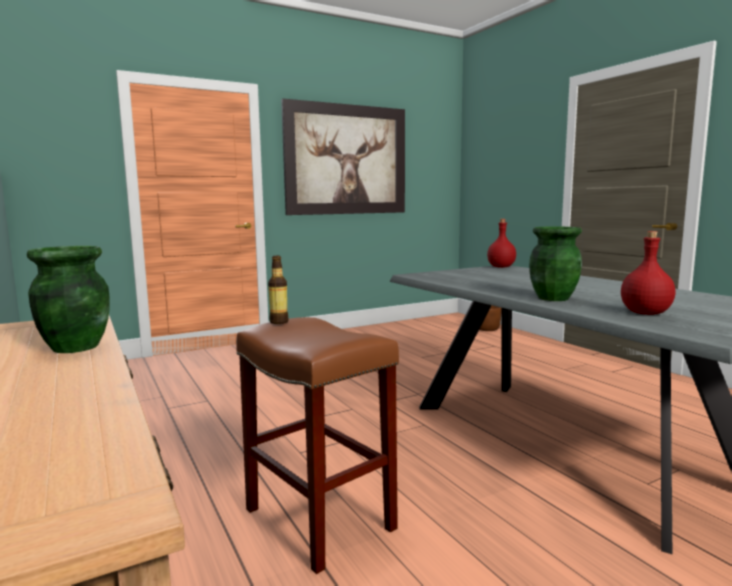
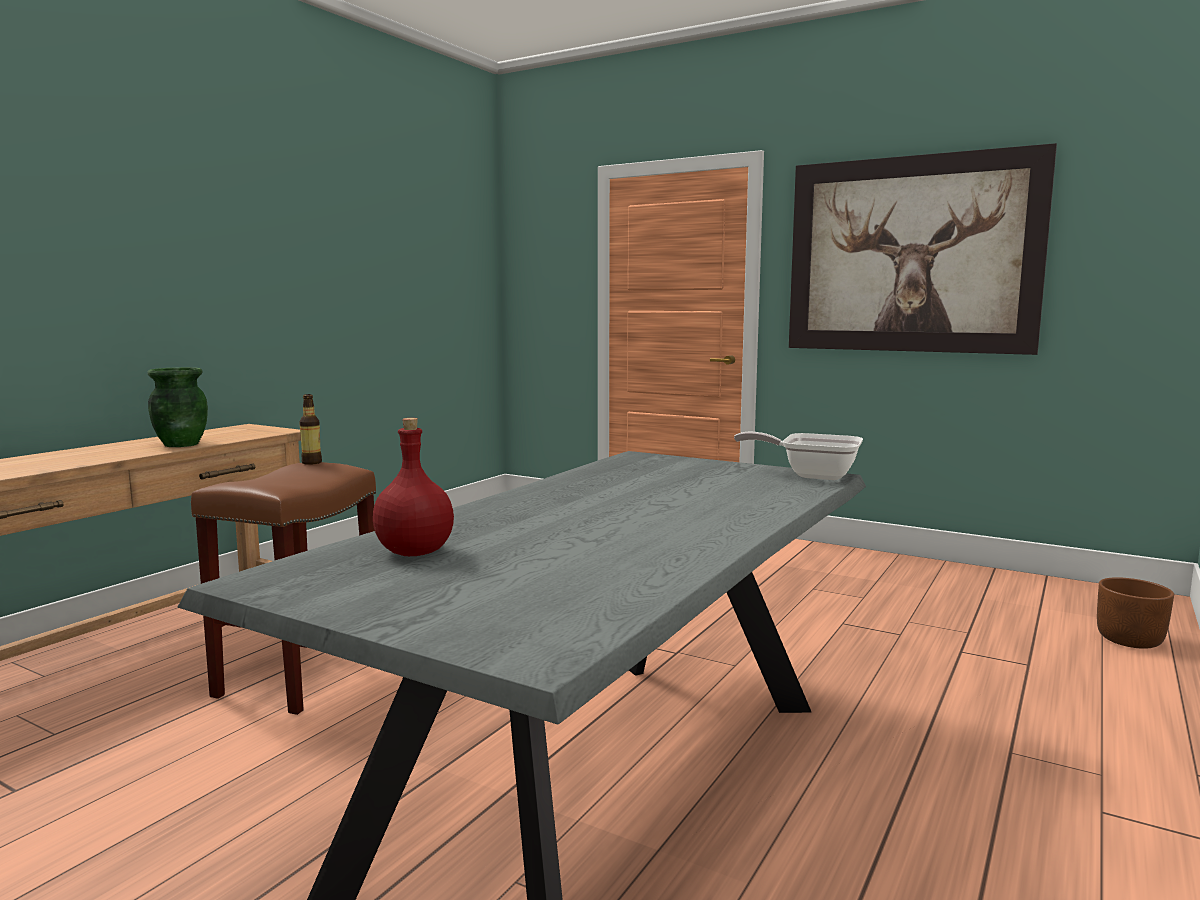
camera: 60 degrees right, 0 degrees up
(500, 267) = (811, 475): red bottle -> frying pan
(553, 298) = (503, 513): green vase -> none

